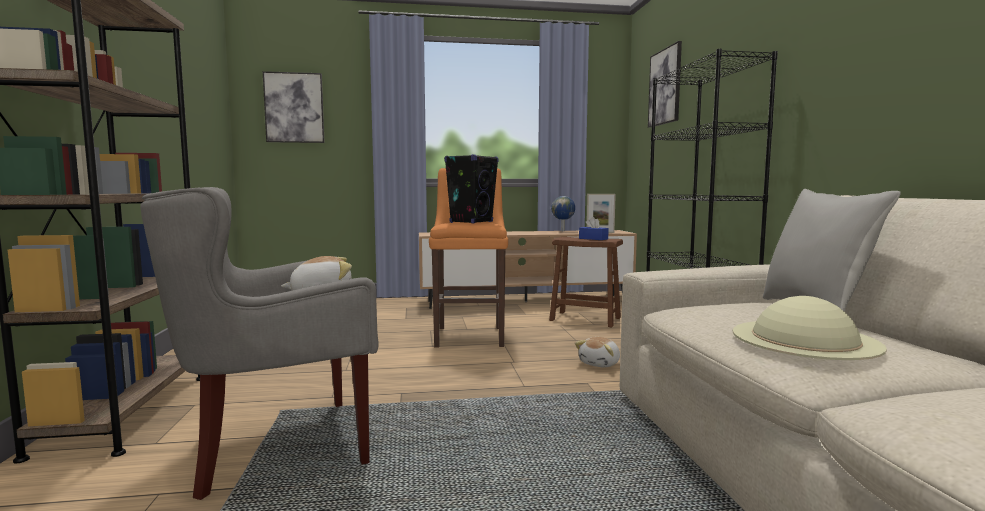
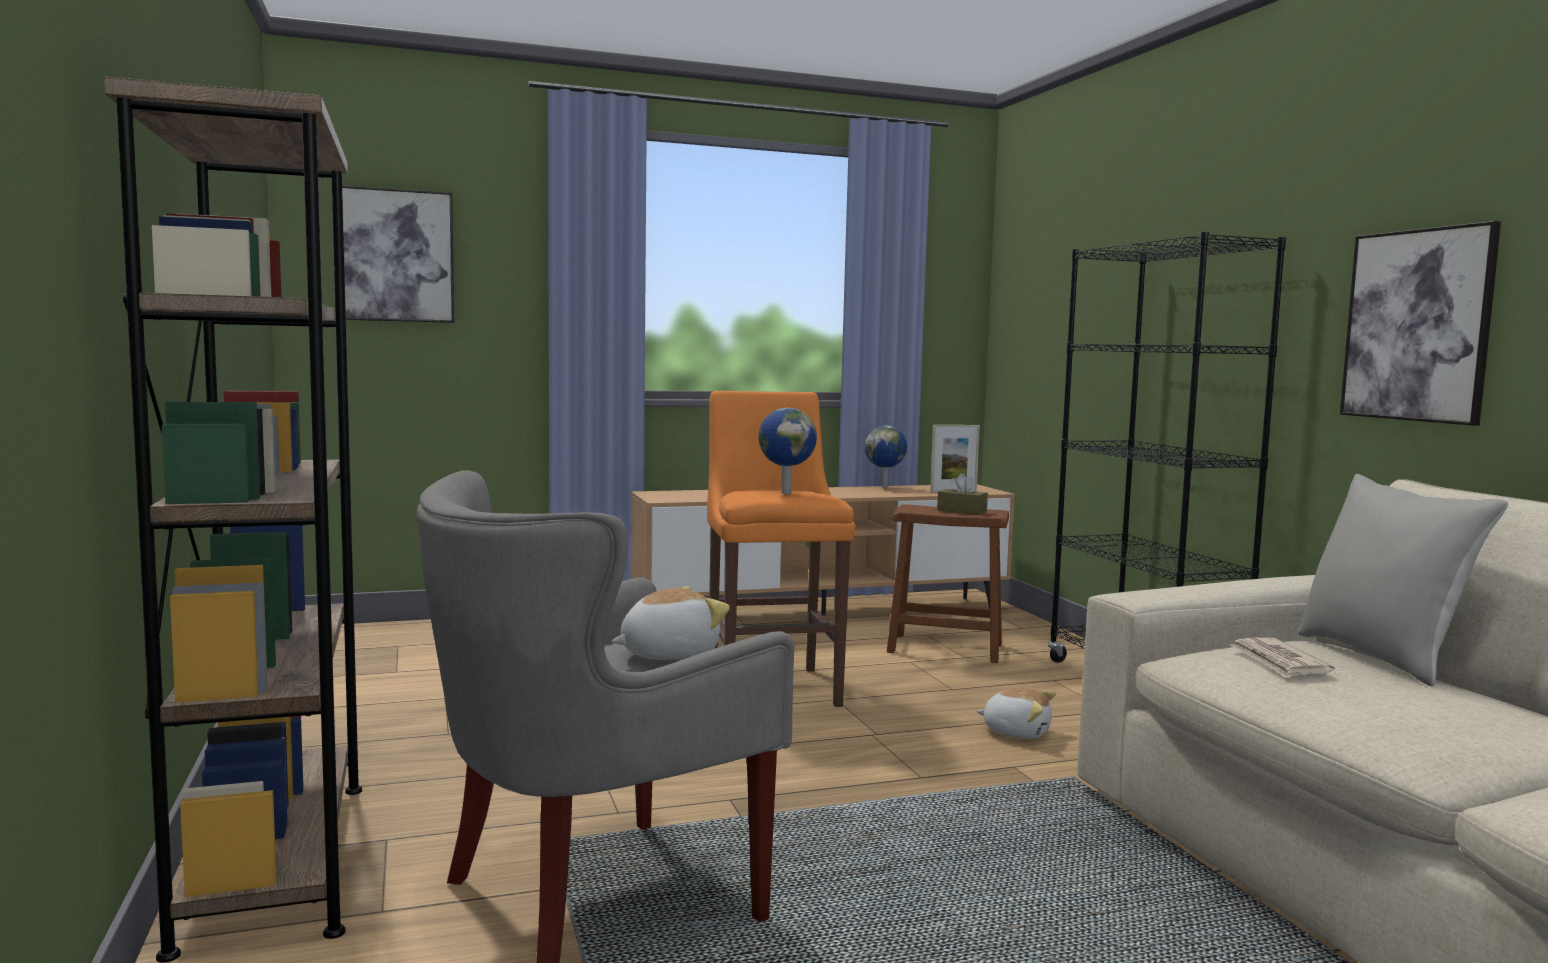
camera: 10 degrees left, 0 degrees up
(471, 222) = (785, 493): black speaker -> globe
(593, 239) = (961, 511): blue tissue box -> brown tissue box
(600, 364) = (1016, 732): plush toy -> plush toy turned 90 degrees counterclockwise
(665, 87) = (1069, 249): picture -> picture (1417, 325)
(732, 311) = (1279, 662): none -> newspaper
(804, 339) = (1404, 709): beige hat -> none

